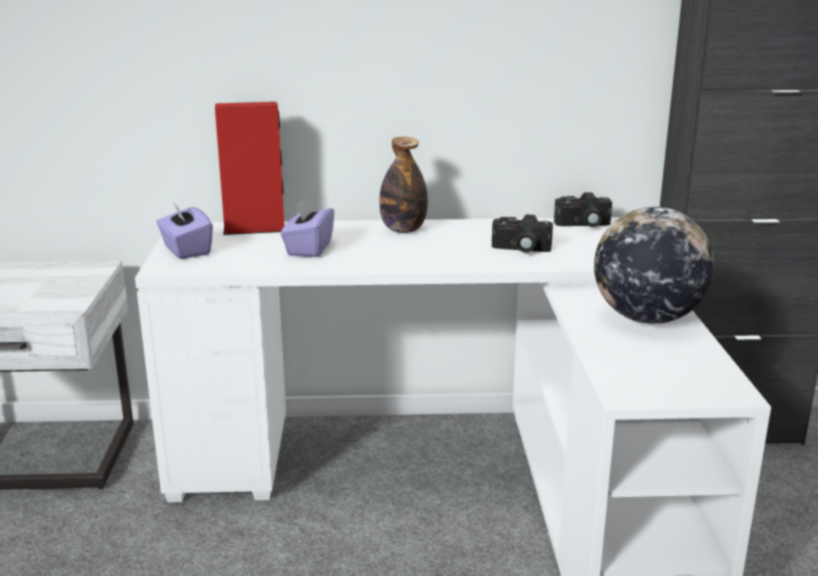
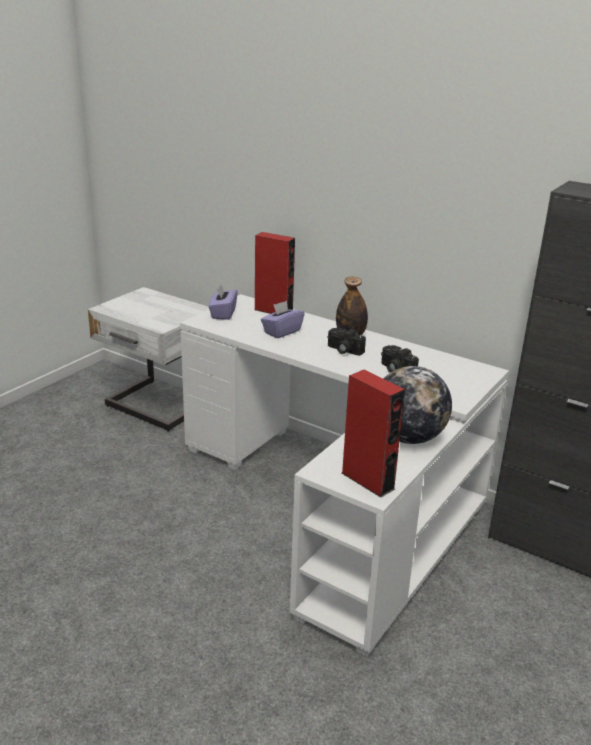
camera: 35 degrees right, 5 degrees up
(583, 225) = (465, 366): camera -> camera (343, 350)
(695, 381) = (367, 481): none -> red speaker

